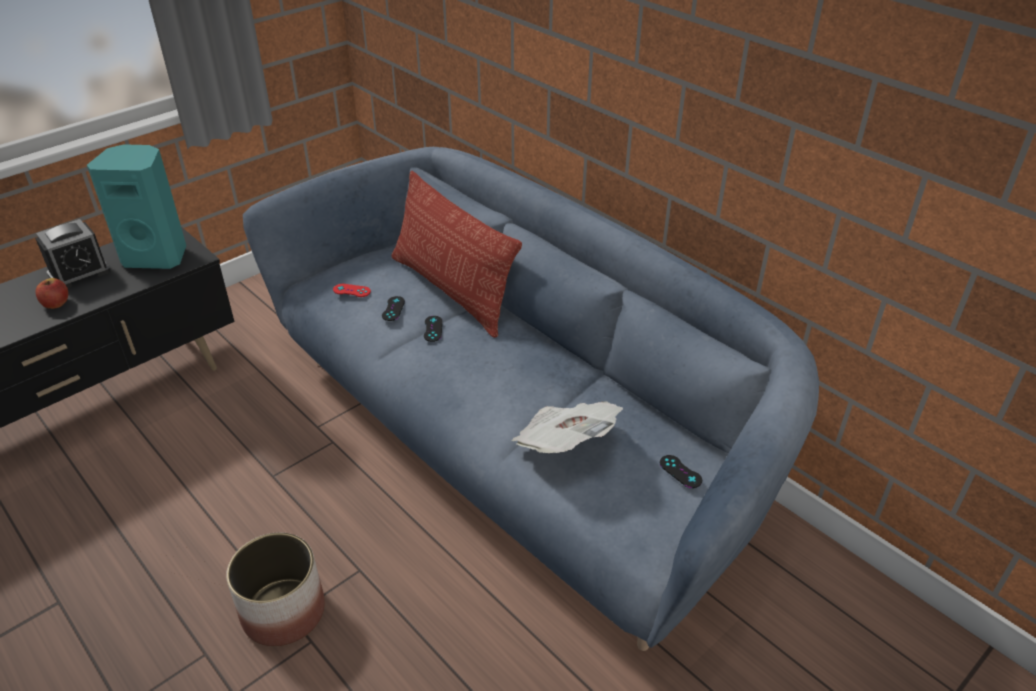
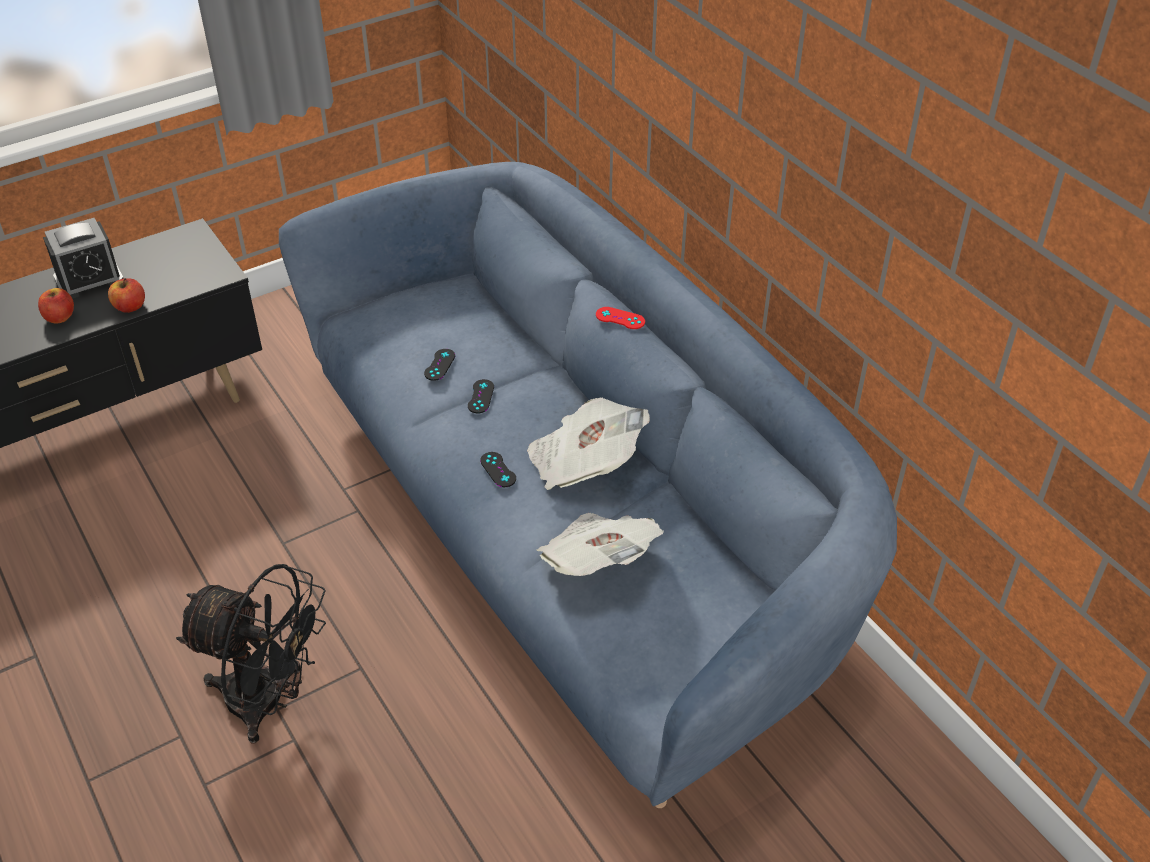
camera: 10 degrees right, 5 degrees up
(119, 289) = (130, 307): none -> apple
(157, 256) = (178, 267): turquoise speaker -> none
(283, 611) = (269, 702): planter -> black fan
(351, 290) = (396, 334): red game controller -> red game controller (620, 318)
(452, 290) = (514, 349): pillow -> none
(533, 368) = (585, 462): none -> newspaper
(680, 471) = (721, 614): black game controller -> black game controller (498, 470)

